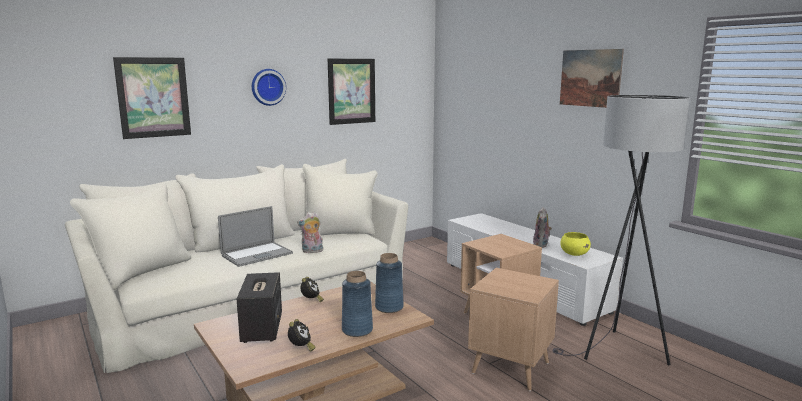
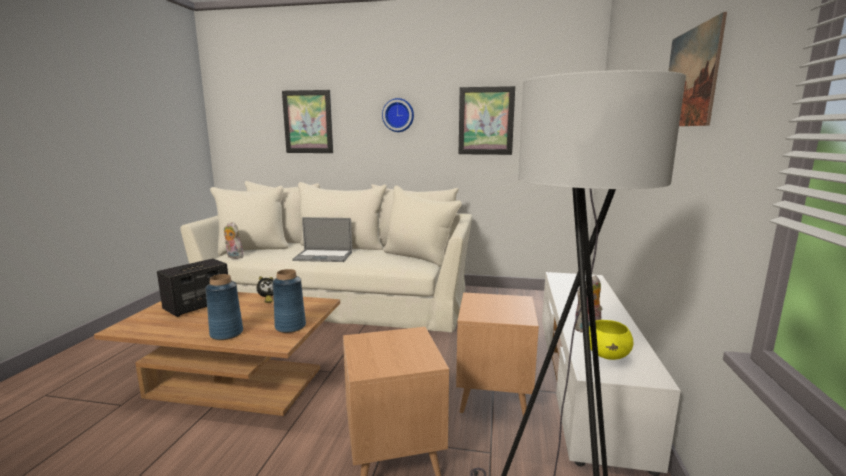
camera: 45 degrees right, 0 degrees up
(301, 348) = (170, 329): alarm clock -> none
(312, 251) = (358, 264): plush toy -> plush toy (233, 257)

